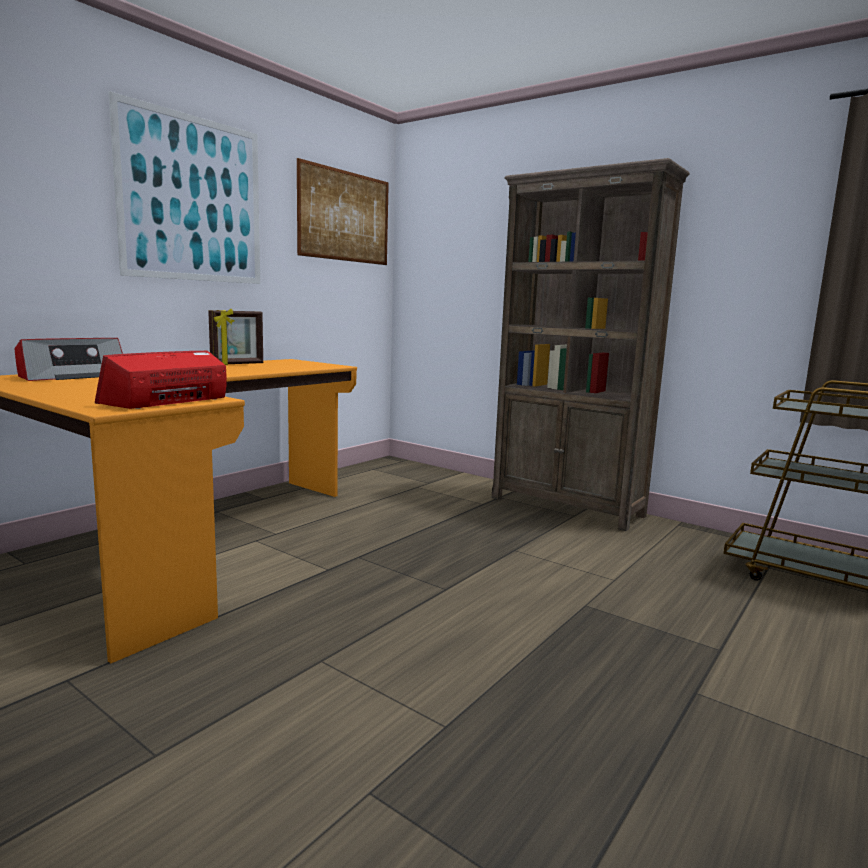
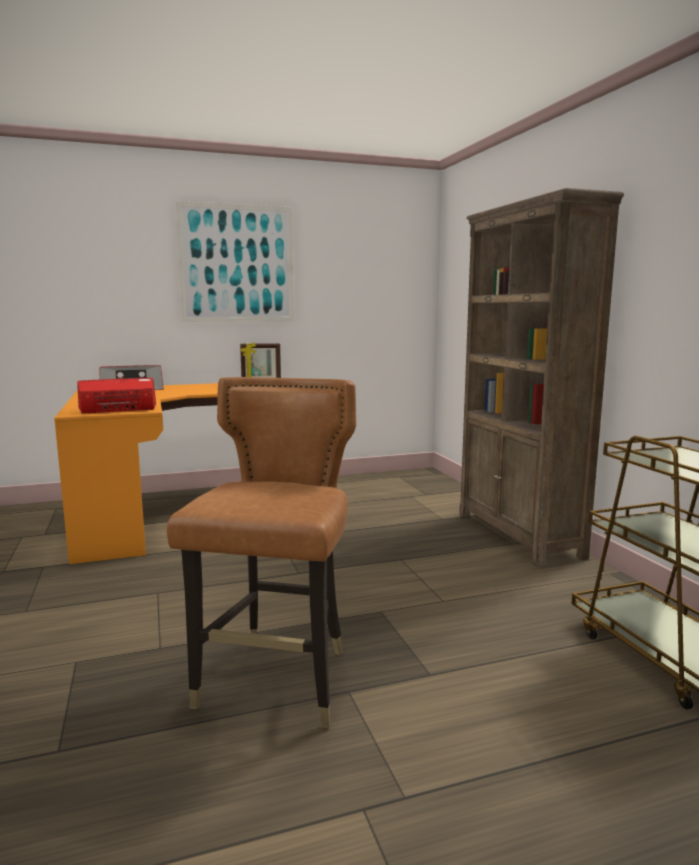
camera: 35 degrees right, 0 degrees up
(345, 216) = (380, 259): picture -> none
(628, 711) = (278, 682): none -> brown chair

